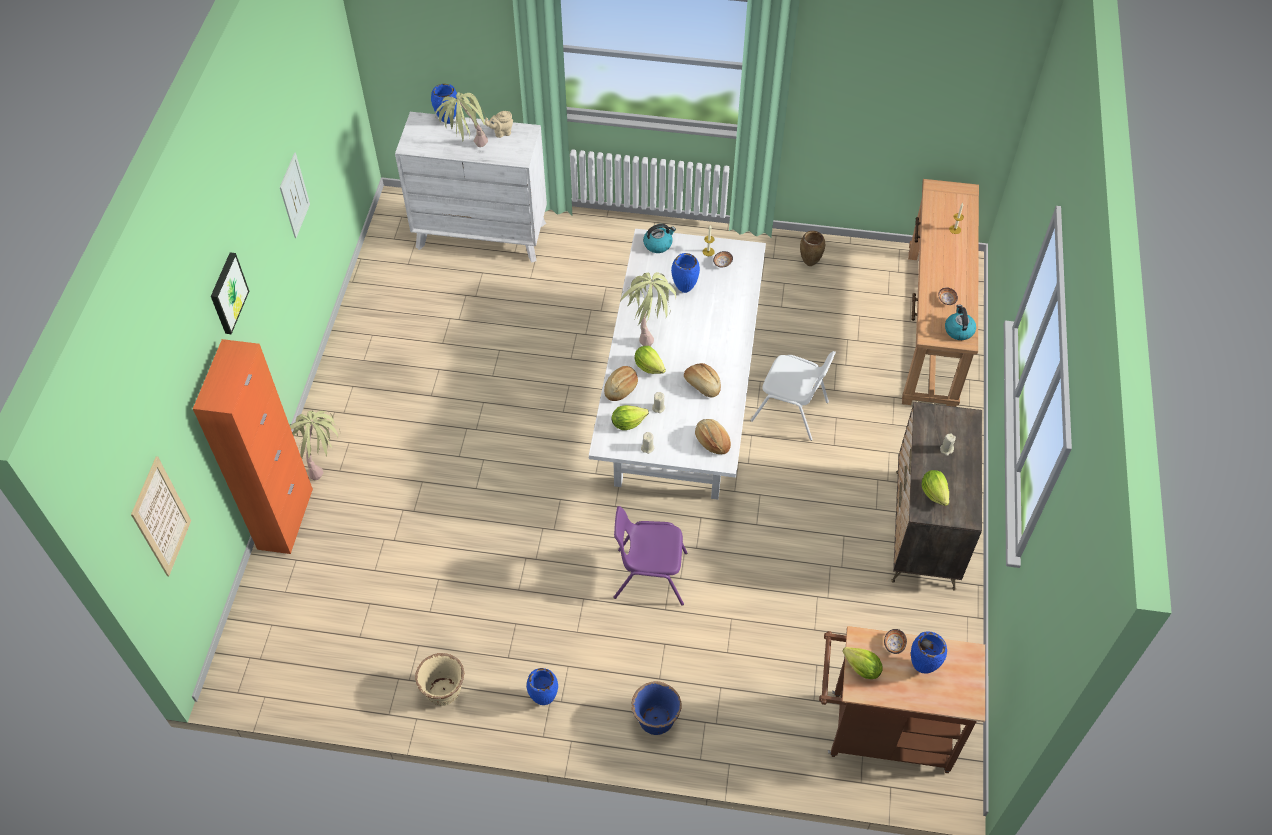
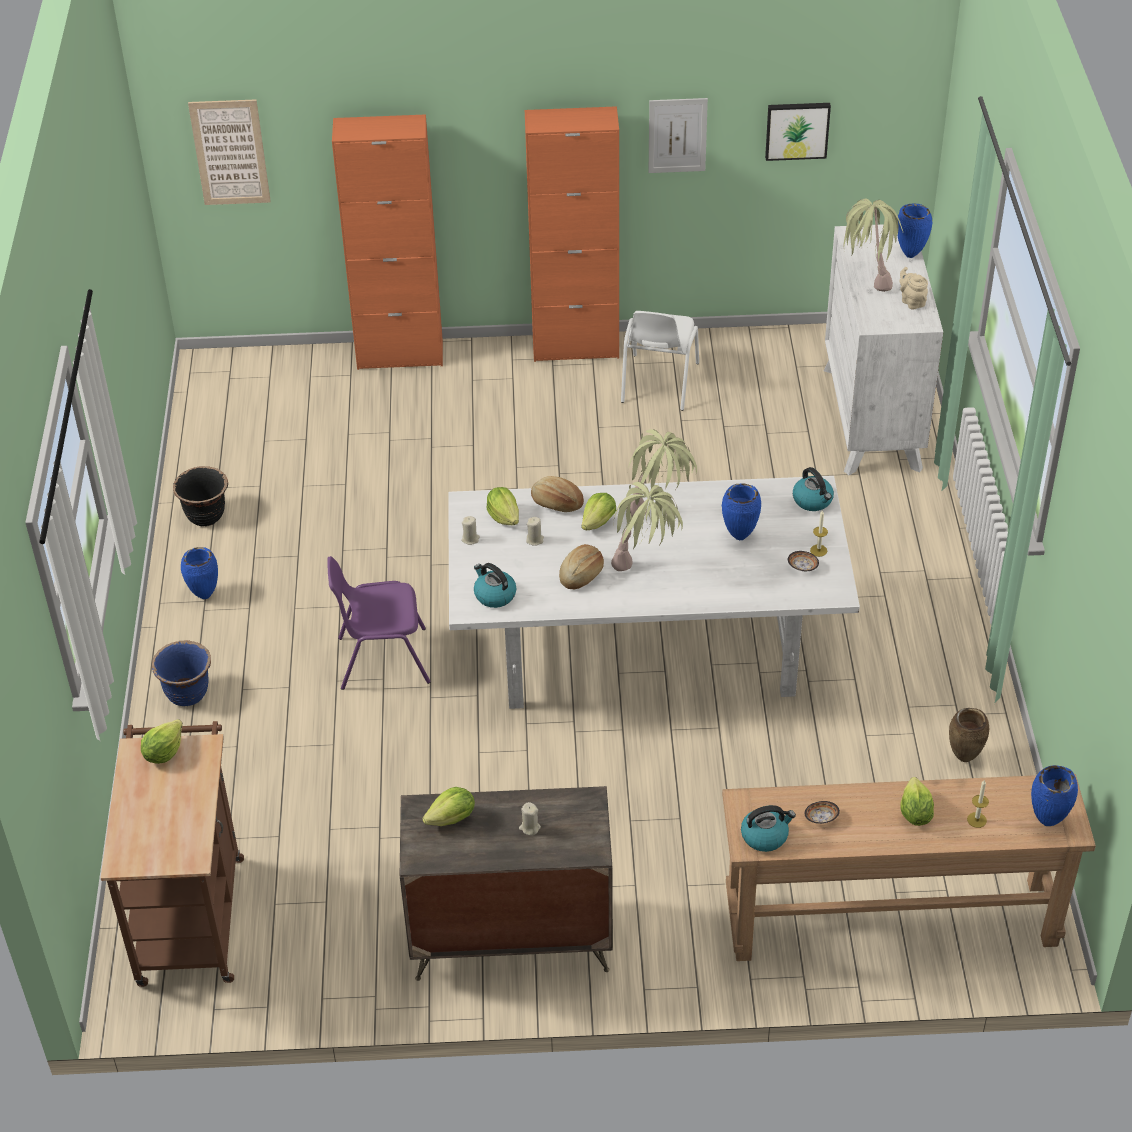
camera: 80 degrees right, 10 degrees down
(227, 293) = (473, 94): picture -> picture (797, 130)
(322, 462) = (481, 364): potted plant -> potted plant (645, 567)
(328, 394) = (575, 348): none -> orange cabinet
(444, 691) = (206, 516): beige planter -> black planter
(649, 575) = (382, 659): purple chair -> purple chair turned 90 degrees counterclockwise
(712, 441) = (494, 595): bread -> kettle
(791, 411) = (675, 767): white chair -> white chair (658, 383)
(894, 644) = (200, 780): bowl -> none
(922, 667) = (170, 811): blue vase -> blue vase (1047, 822)
(947, 256) = (914, 813): none -> lettuce

